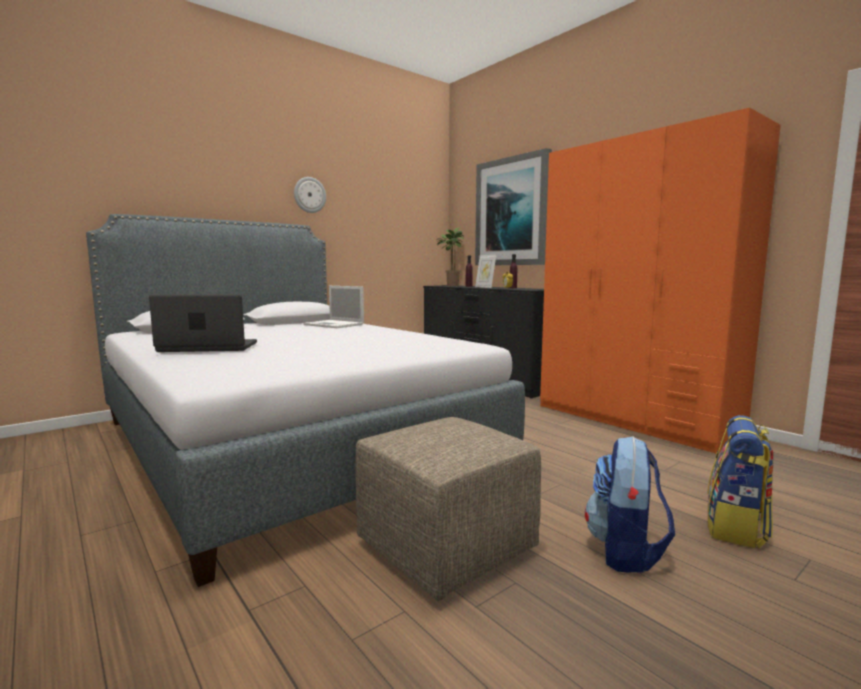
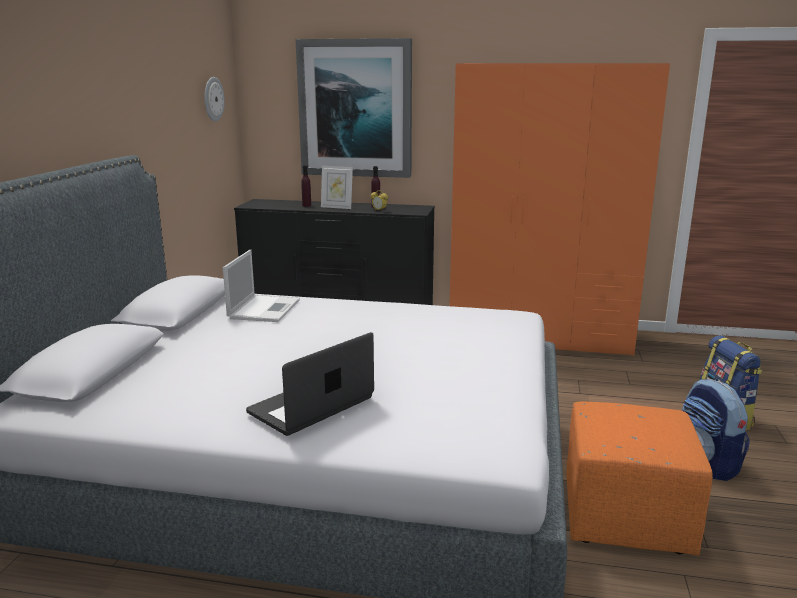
camera: 40 degrees left, 10 degrees up
(309, 195) = (118, 102): wall clock -> wall clock (213, 99)
(335, 325) = (264, 308): laptop -> laptop turned 75 degrees counterclockwise
(447, 546) = (624, 516): beige ottoman -> orange ottoman
(451, 285) = (269, 203): potted plant -> none

